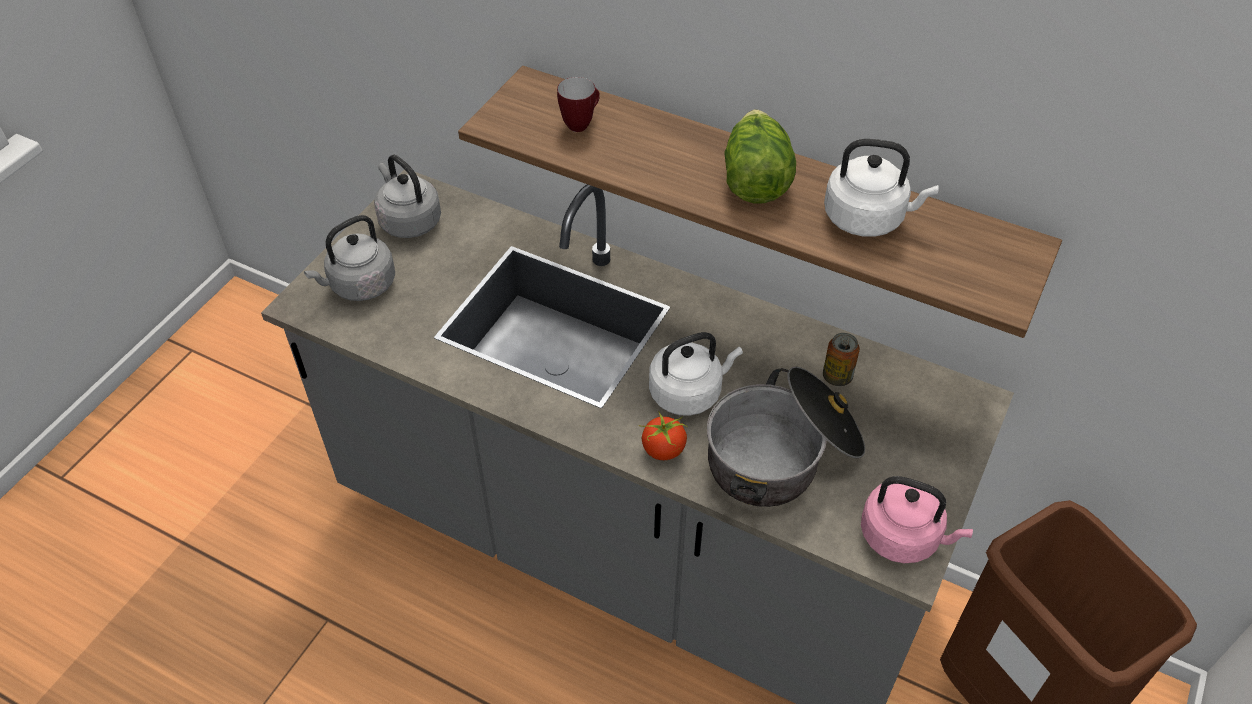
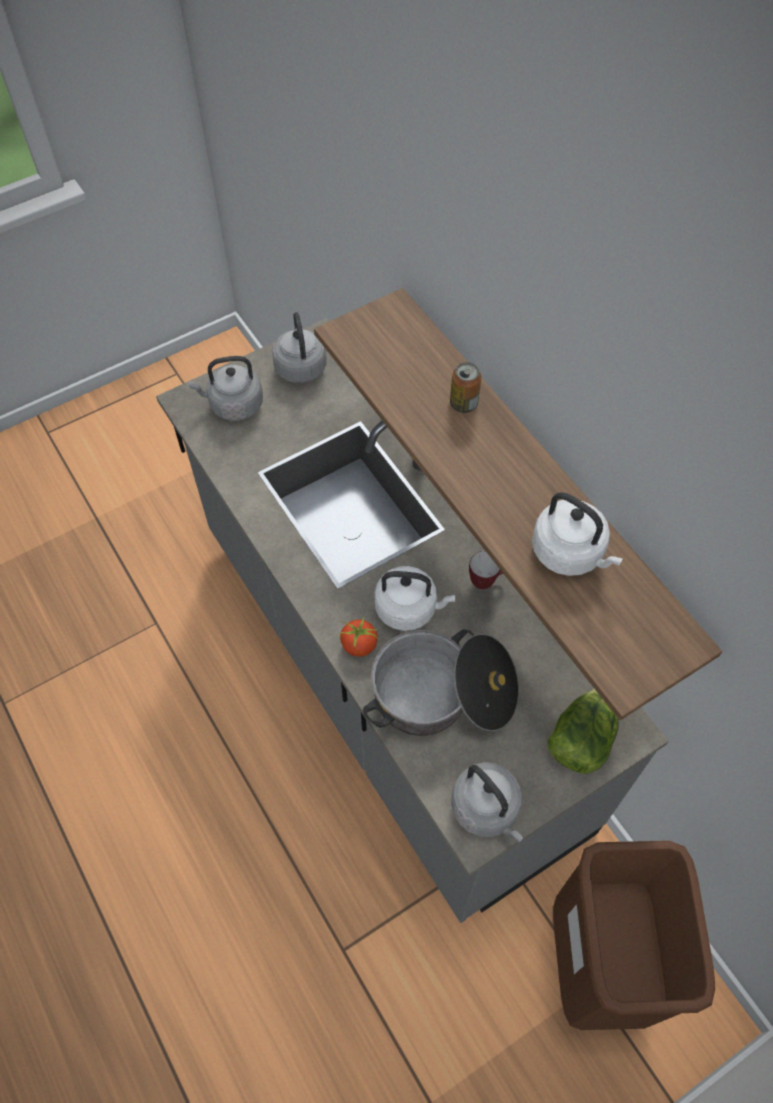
camera: 30 degrees right, 10 degrees up
(581, 123) = (408, 362): mug -> mug (486, 581)
(754, 178) = (507, 473): lettuce -> lettuce (581, 738)
(837, 376) = (532, 653): can -> can (463, 404)
(903, 537) = (487, 810): pink kettle -> grey kettle

